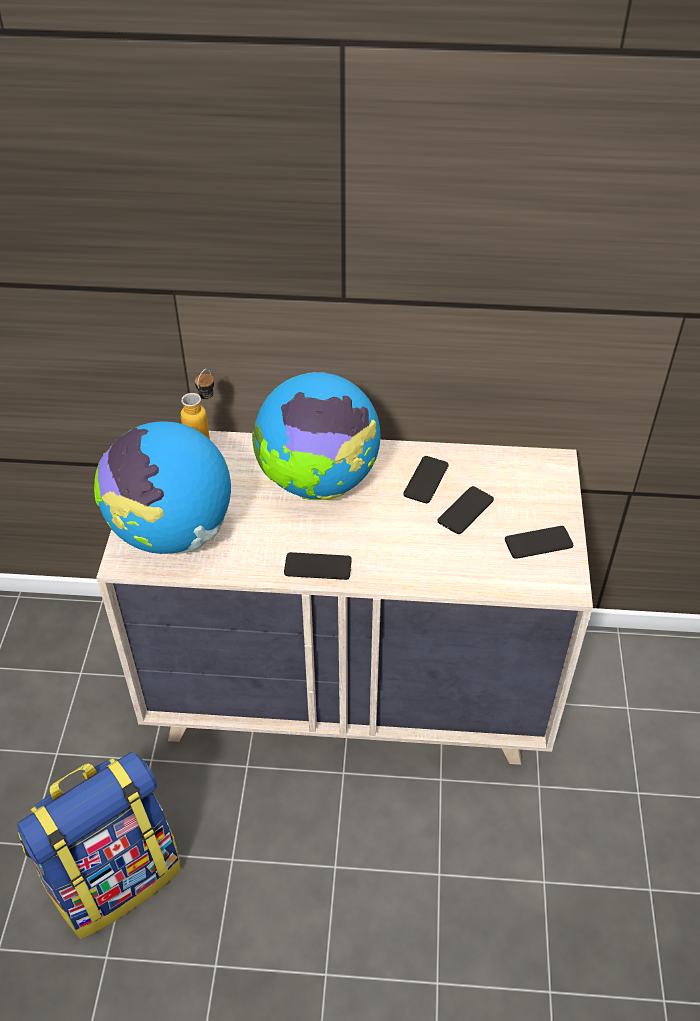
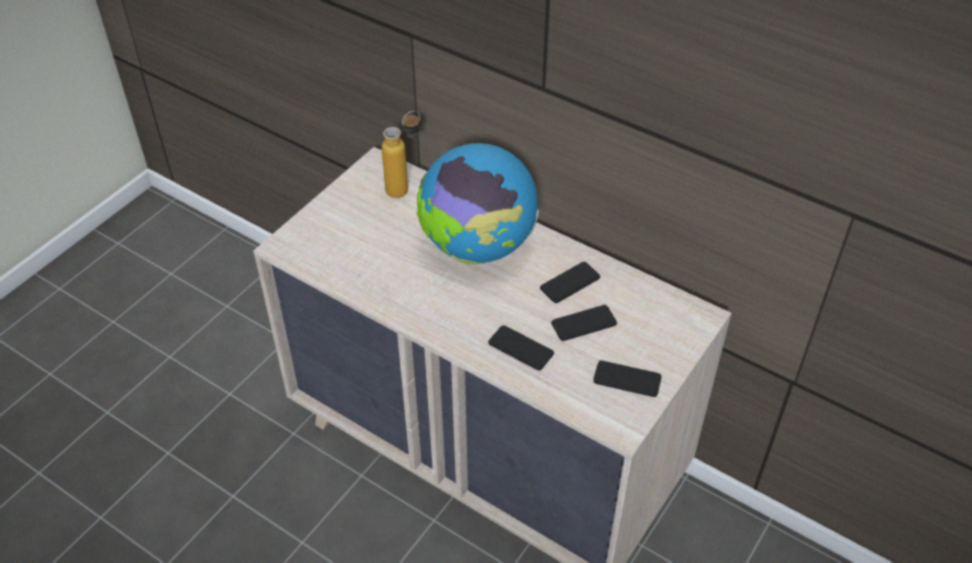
camera: 30 degrees right, 0 degrees up
(115, 875) = (211, 508): backpack -> none
(172, 532) = (332, 239): globe -> none
(318, 567) = (423, 316): phone -> phone (520, 348)

